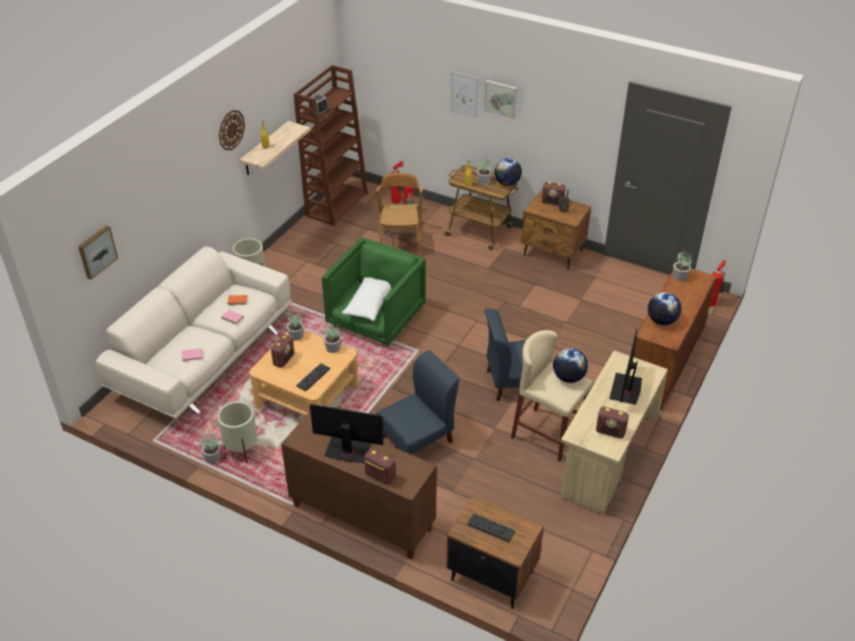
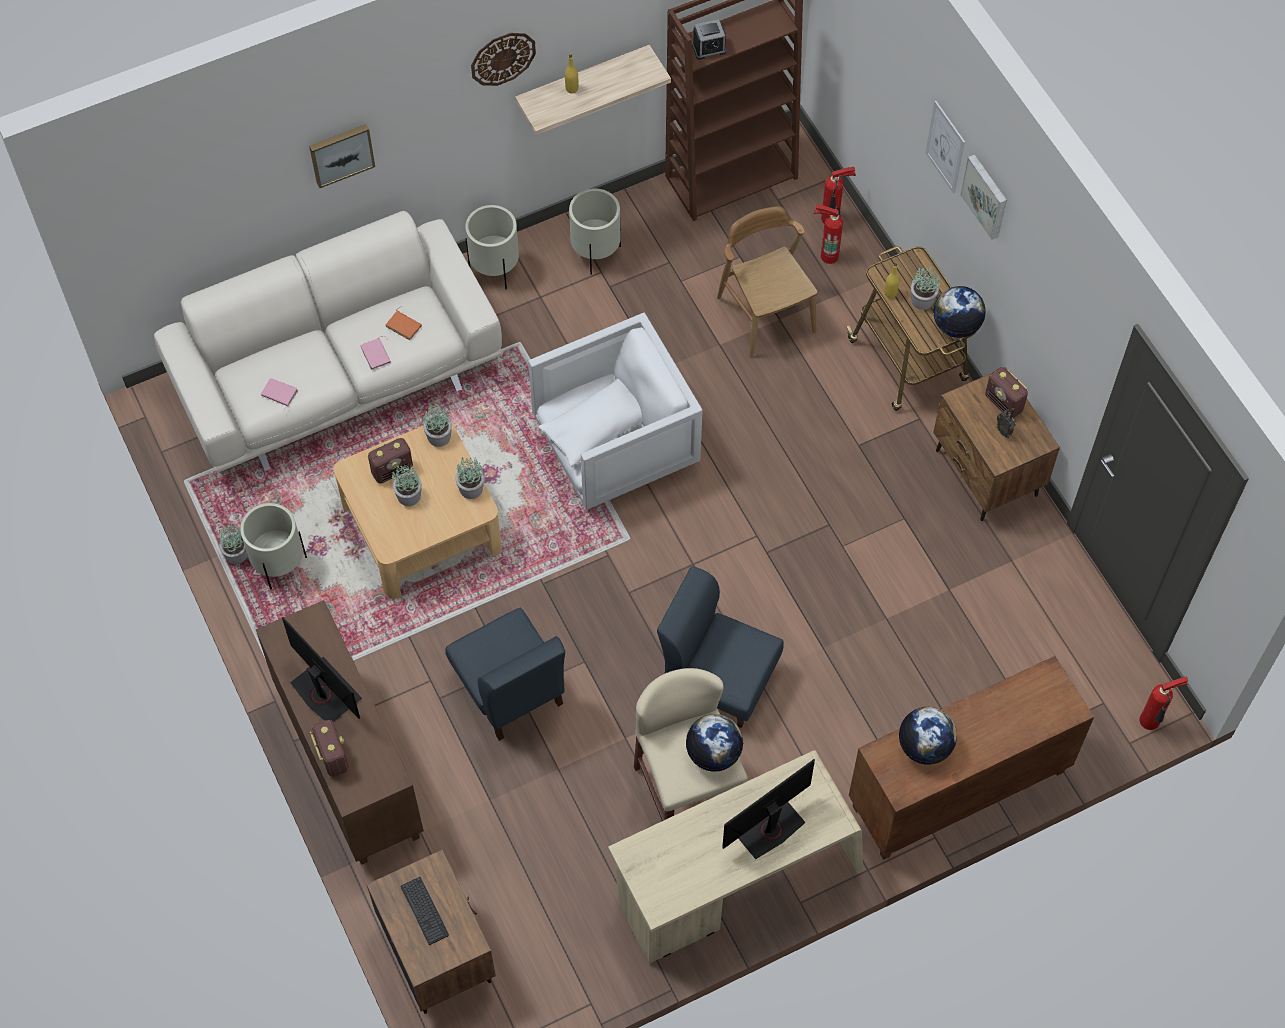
camera: 35 degrees right, 20 degrees up
(96, 251) = (183, 203): picture -> picture (341, 153)
(298, 255) = (595, 253): none -> beige planter
(313, 377) = (408, 524): keyboard -> none
(376, 319) = (615, 445): green armchair -> white armchair
(400, 243) = (766, 314): brown chair -> brown chair turned 60 degrees counterclockwise
(418, 439) = (510, 690): blue chair -> blue chair turned 60 degrees clockwise
(610, 432) = (682, 879): radio -> none
(679, 276) = (1034, 683): potted plant -> potted plant (408, 496)

